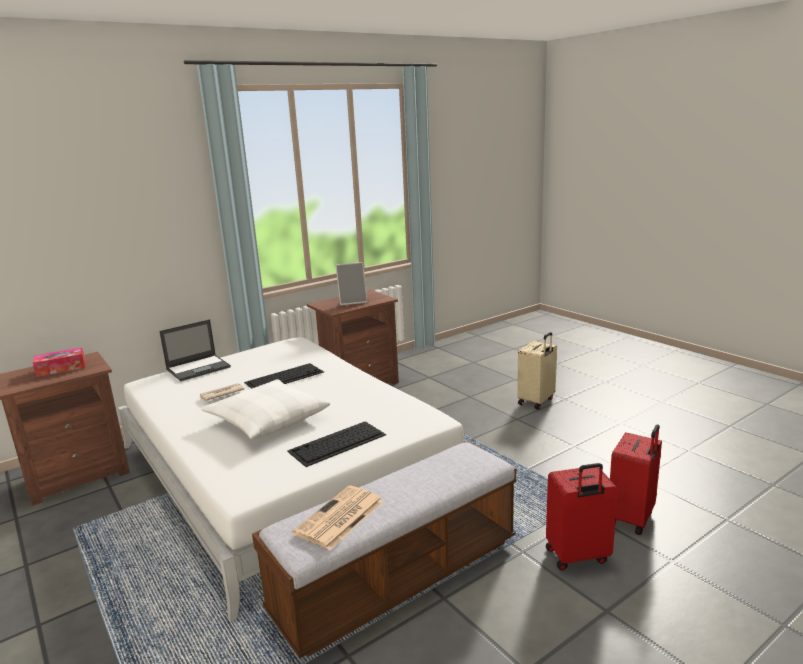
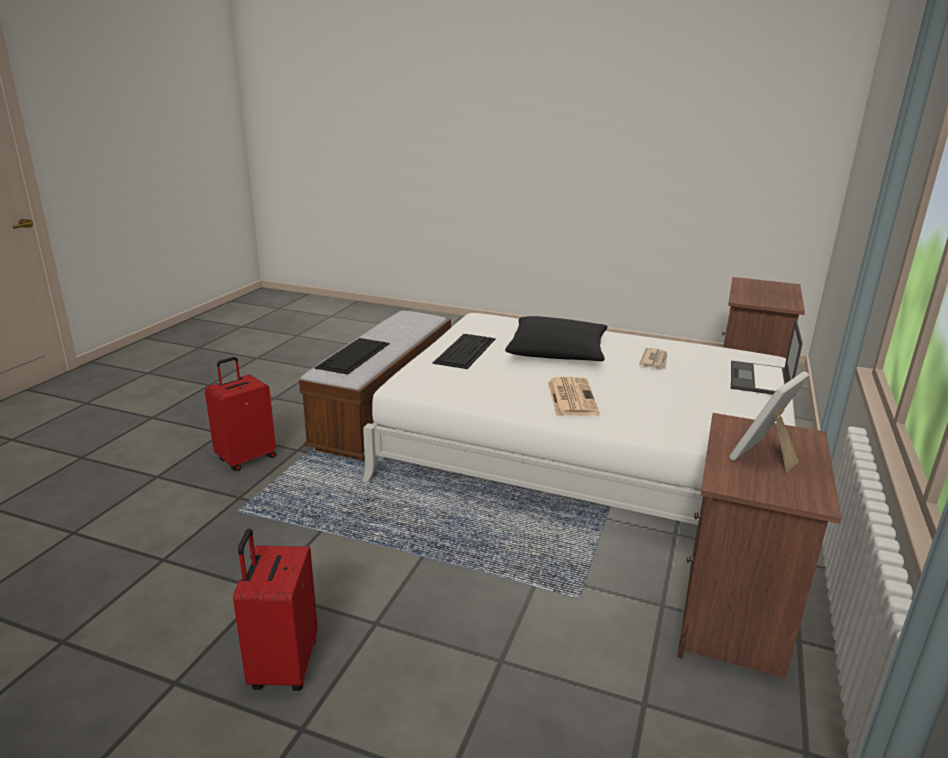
camera: 145 degrees right, 5 degrees up
(61, 368) = (769, 295): tissue box -> none
(267, 419) = (557, 351): white pillow -> black pillow
(285, 377) = (636, 389): keyboard -> keyboard (353, 356)
(339, 518) = (402, 324): newspaper -> newspaper (571, 397)
(537, 401) = (356, 695): beige suitcase -> none
(632, 518) = (188, 504): red suitcase -> red suitcase (282, 666)

